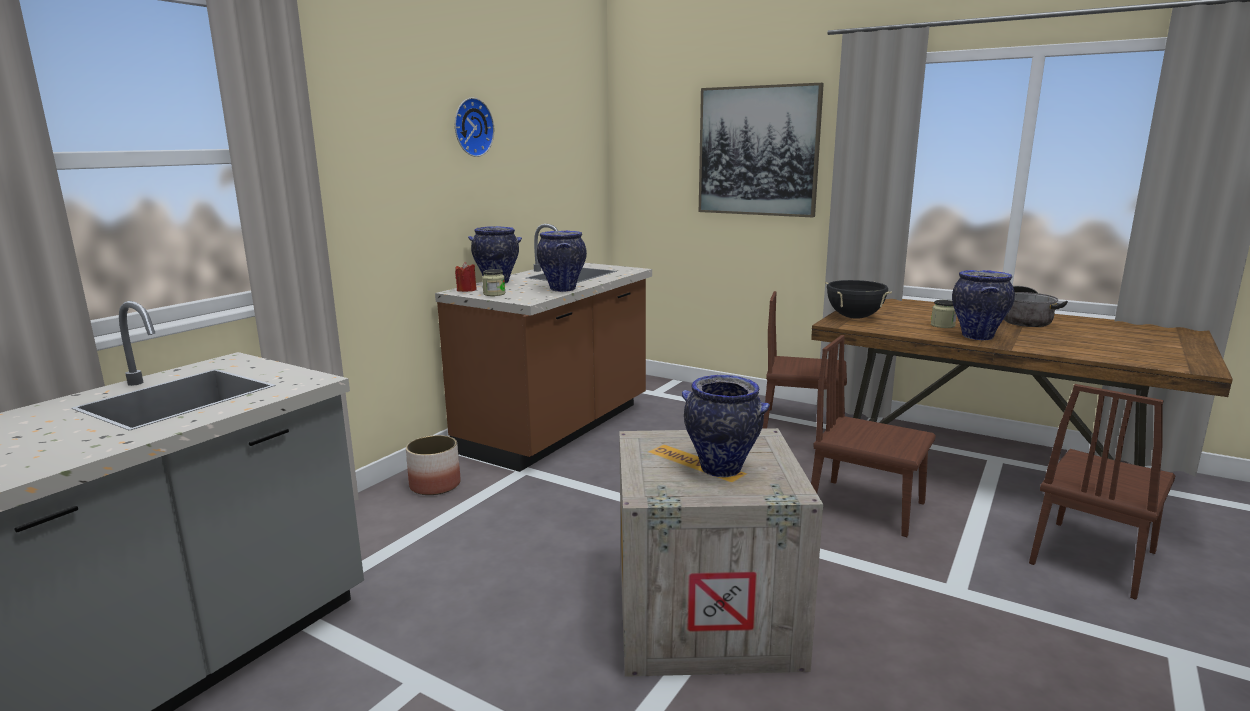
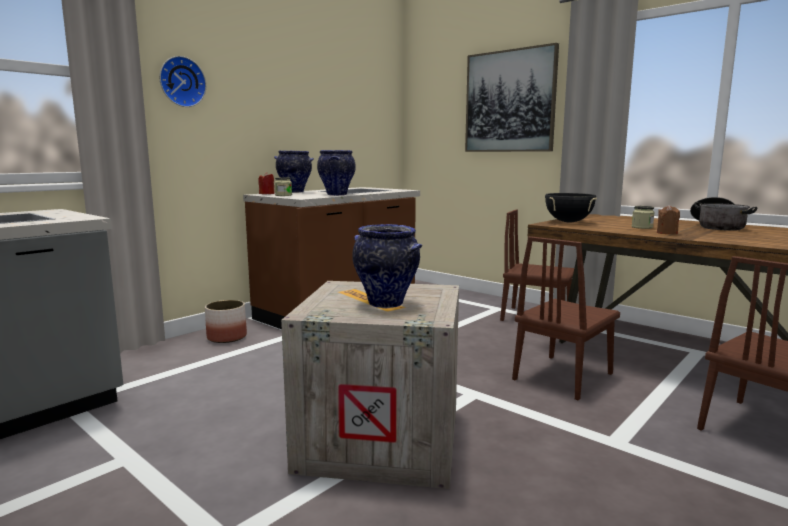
camera: 10 degrees right, 5 degrees down
(471, 127) = (281, 76): wall clock -> wall clock (181, 82)
(867, 507) = (563, 376): brown chair -> brown chair turned 90 degrees counterclockwise
(977, 336) = (667, 233): vase -> brown candle

